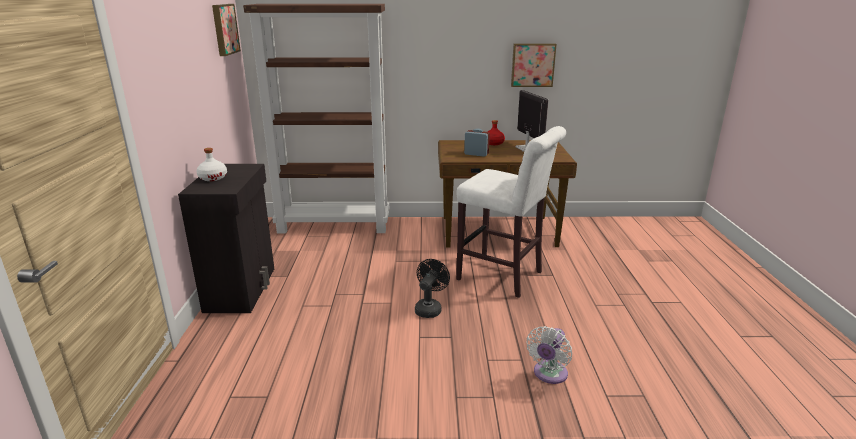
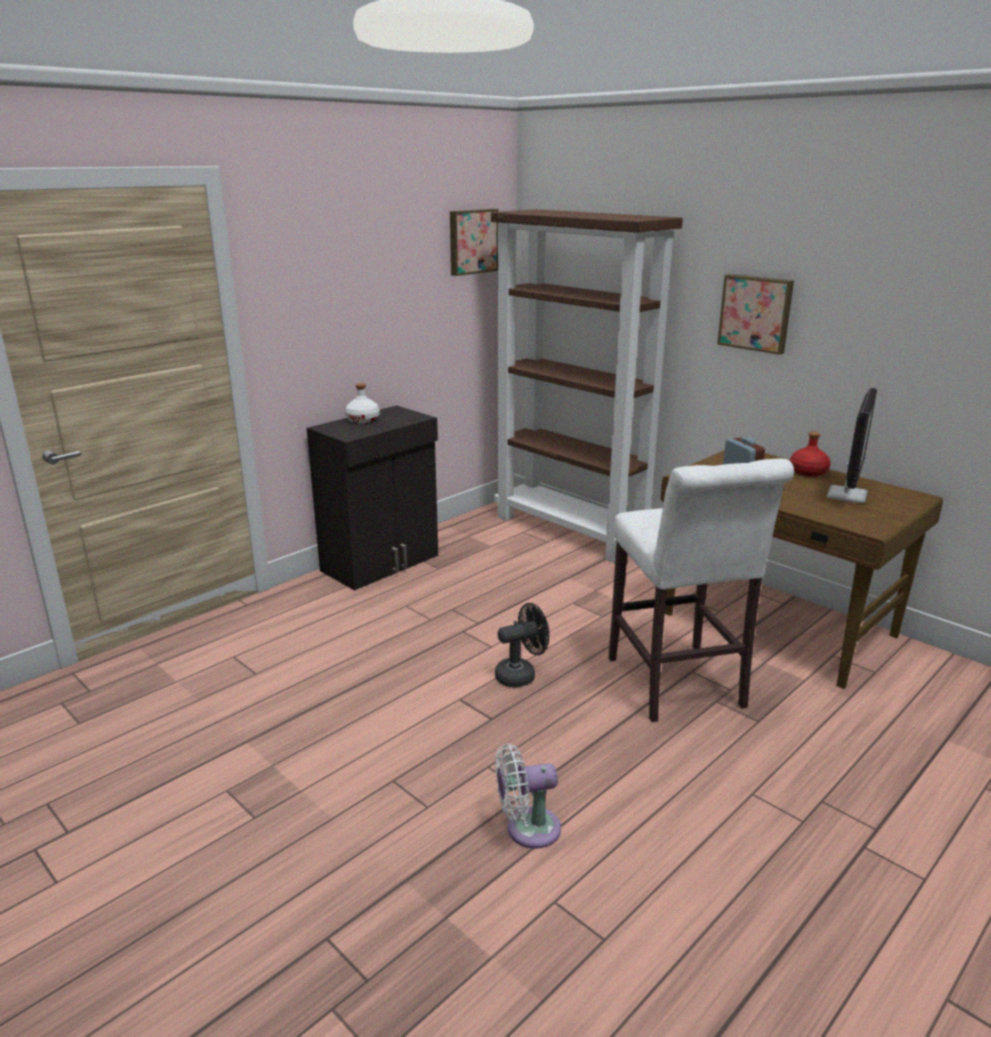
camera: 45 degrees right, 0 degrees up
(532, 65) = (913, 345): picture -> picture (756, 313)

